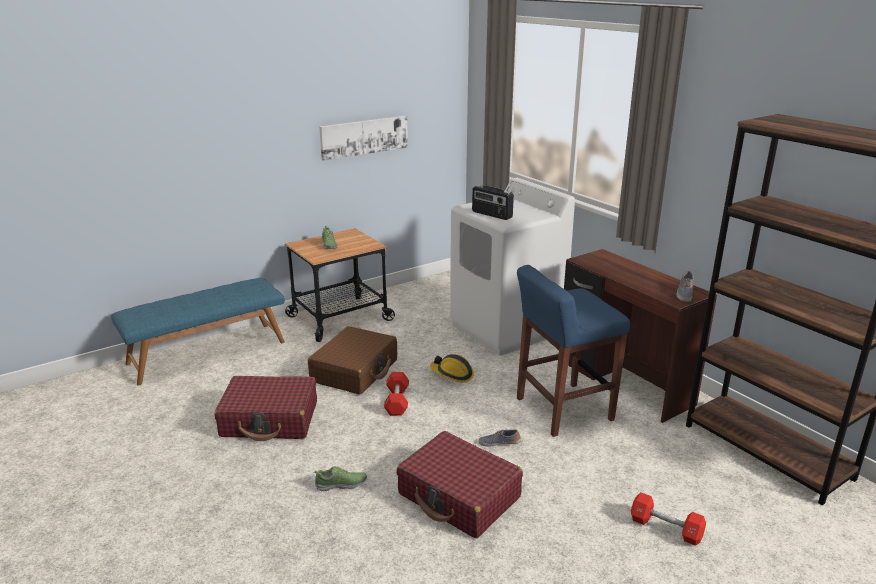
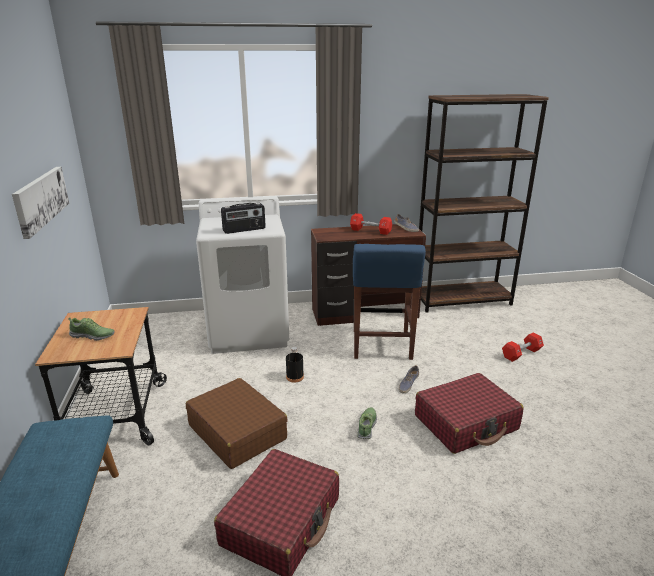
camera: 65 degrees left, 0 degrees up
(341, 484) = (426, 488): shoe -> shoe (367, 426)
(397, 401) = (314, 419): red dumbbell -> red dumbbell (370, 231)
(452, 374) = (295, 377): hard hat -> black bottle

